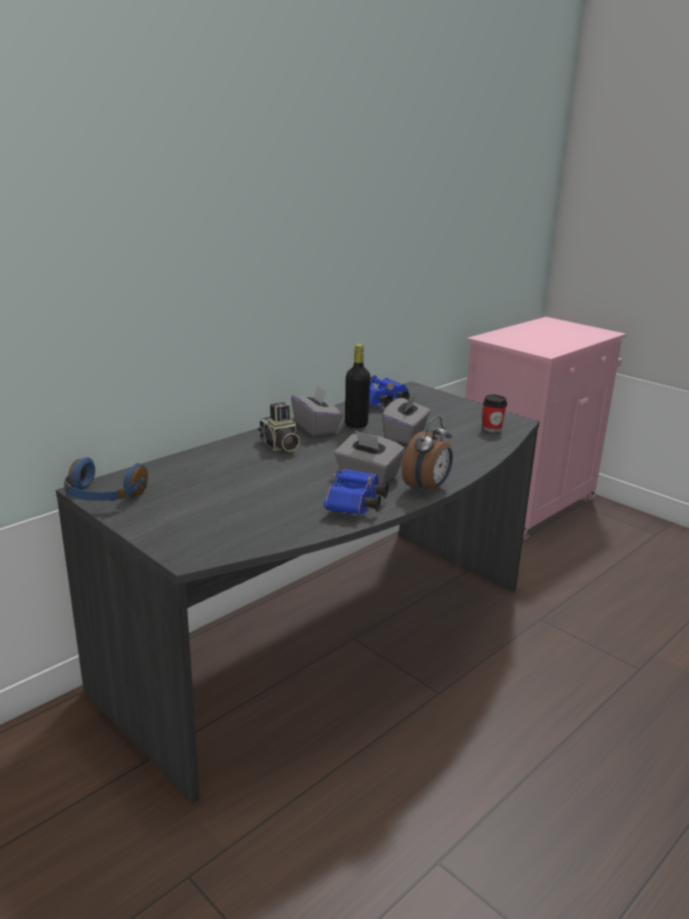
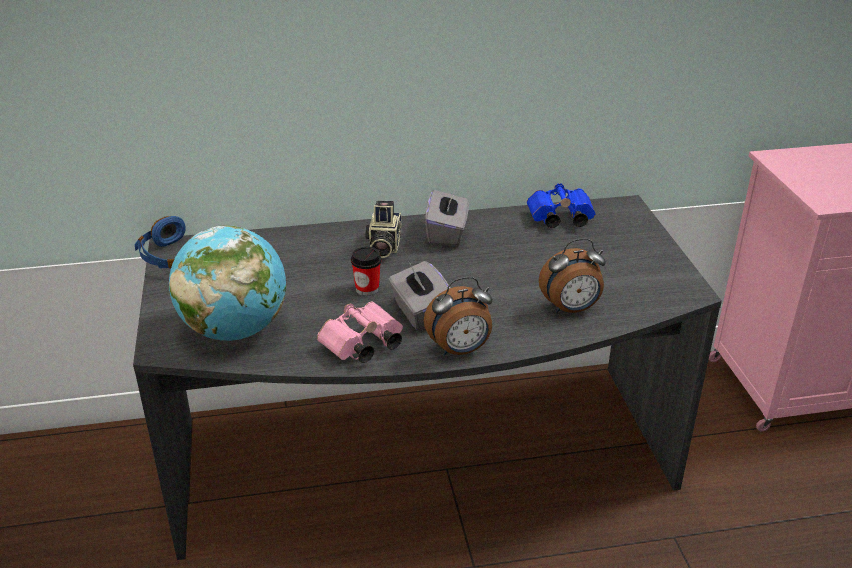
camera: 35 degrees right, 10 degrees up
(236, 526) = (235, 330): none -> globe
(355, 506) = (361, 346): blue binoculars -> pink binoculars
(356, 424) = (493, 241): black bottle -> none
(405, 435) = (528, 272): grey tissue box -> none
(463, 447) = (571, 309): none -> alarm clock
(492, 429) = (642, 294): cup -> cup (367, 289)

